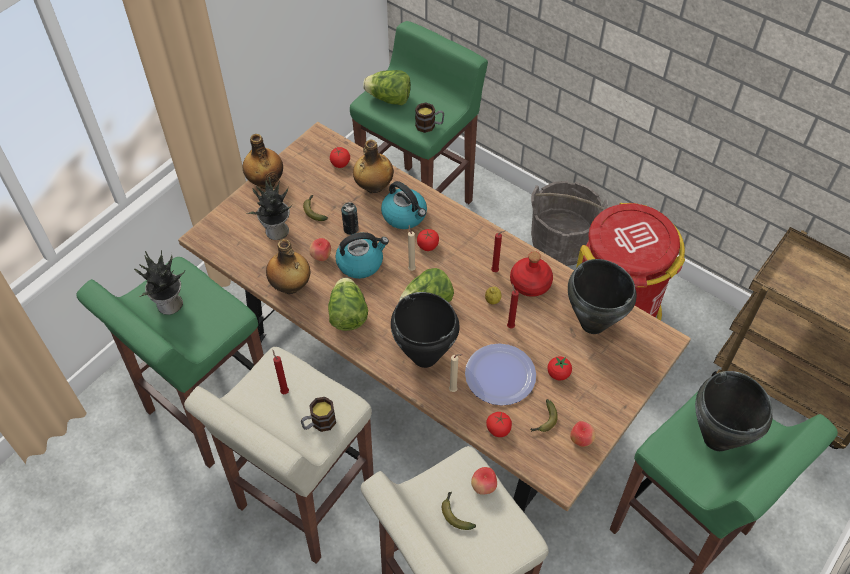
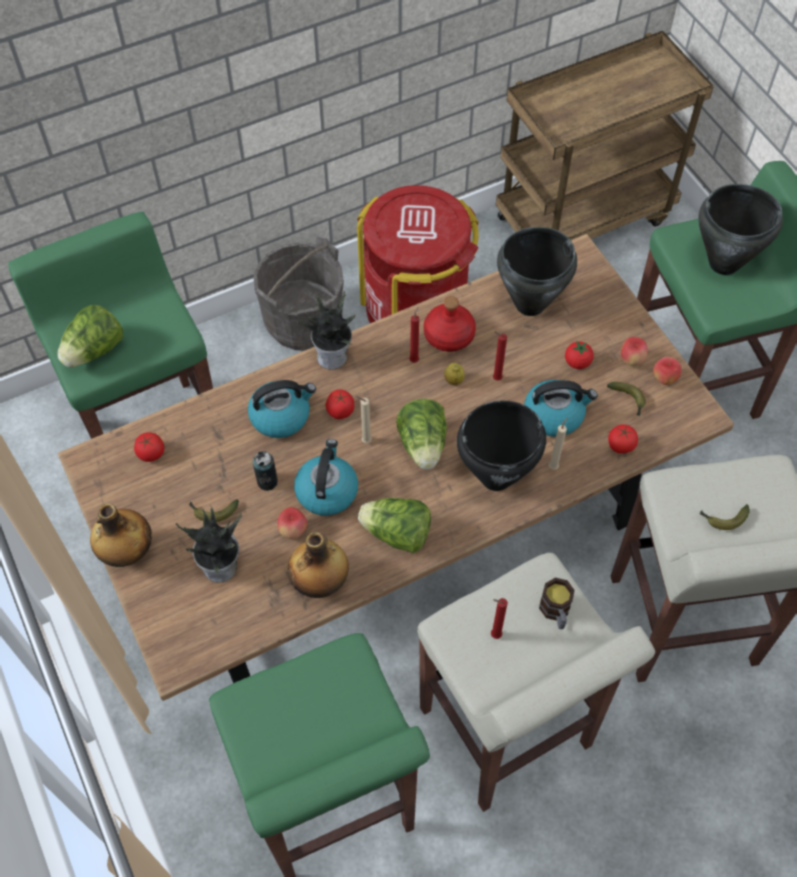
camera: 65 degrees left, 5 degrees up
(170, 305) = (293, 731): potted plant -> potted plant (333, 357)
(373, 187) = (214, 431): bottle -> none
(429, 125) = (170, 326): mug -> none
(483, 487) = (701, 480): apple -> apple (631, 360)
(500, 375) = (554, 415): plate -> kettle

